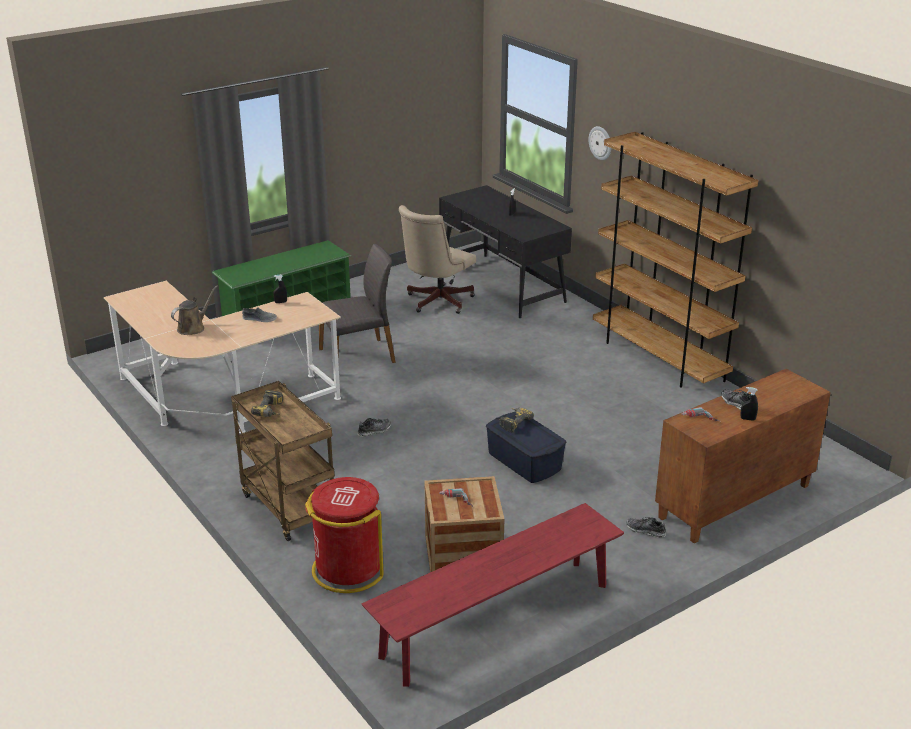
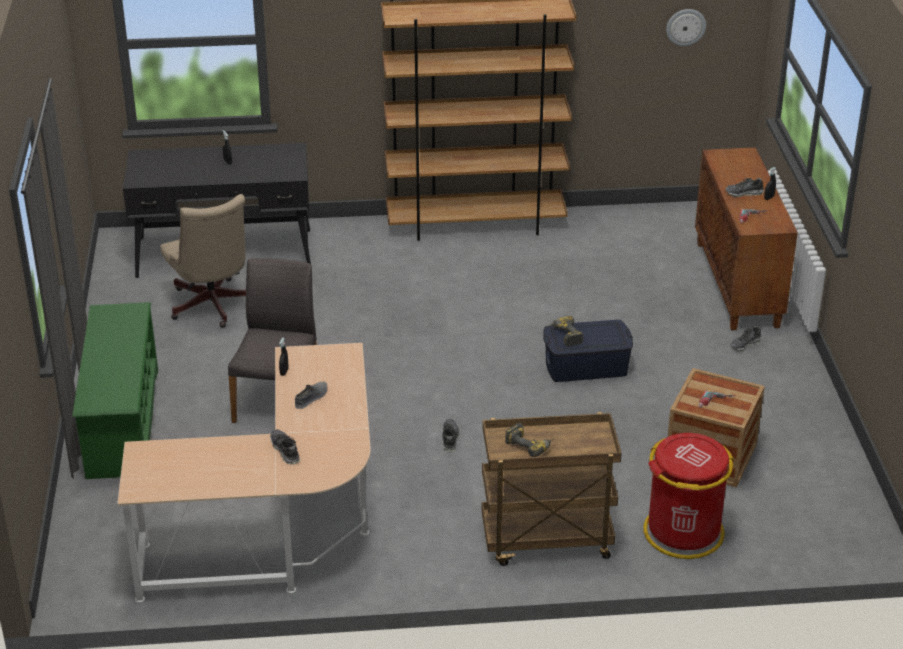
camera: 60 degrees left, 5 degrees up
(193, 327) = (285, 450): brown watering can -> shoe
(496, 620) = (816, 469): red bench -> none
(600, 143) = (318, 32): wall clock -> wall clock (685, 27)

